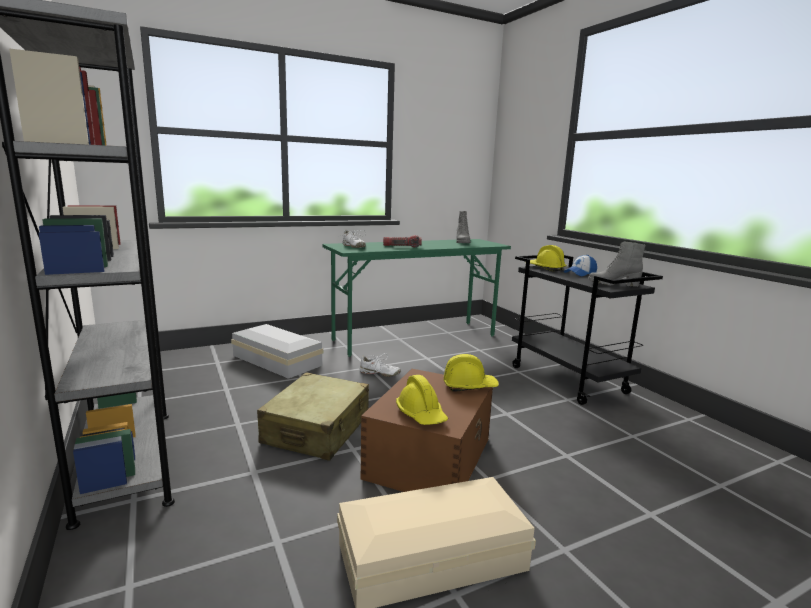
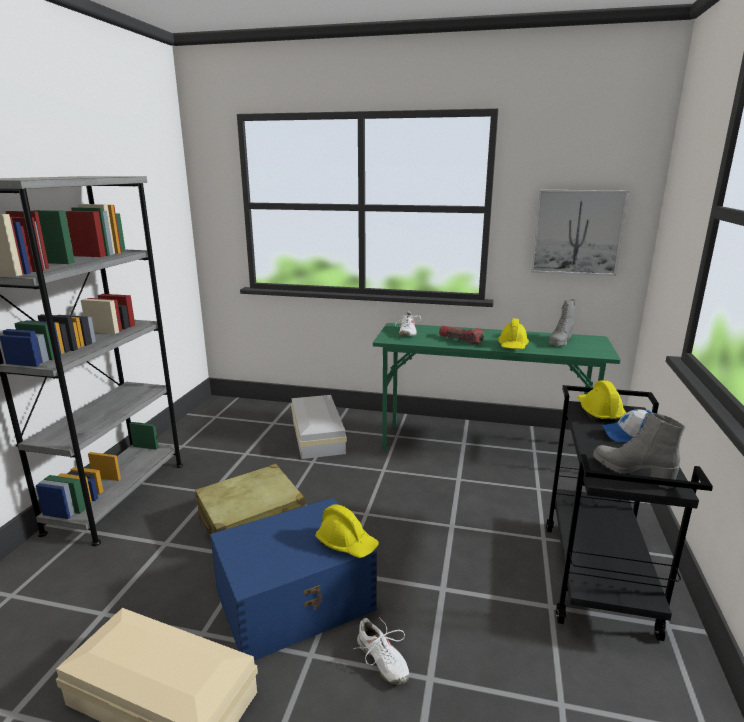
camera: 40 degrees right, 5 degrees up
(379, 373) = (383, 482): white shoe -> white shoe (382, 661)
(421, 415) = (251, 557): yellow hard hat -> yellow hard hat (513, 346)
(430, 457) = (296, 600): brown storage box -> blue storage box
(449, 164) = (577, 232): none -> picture

